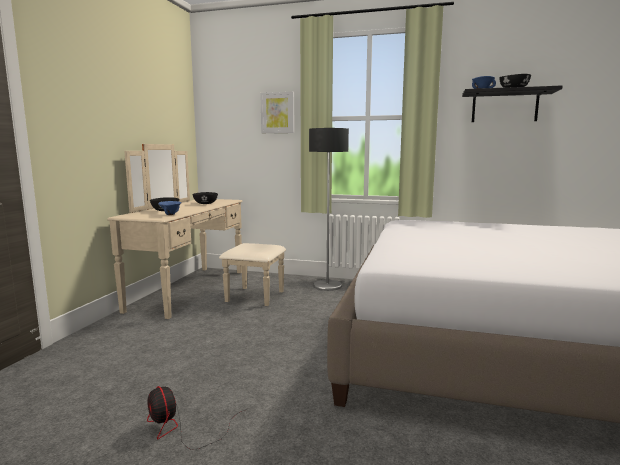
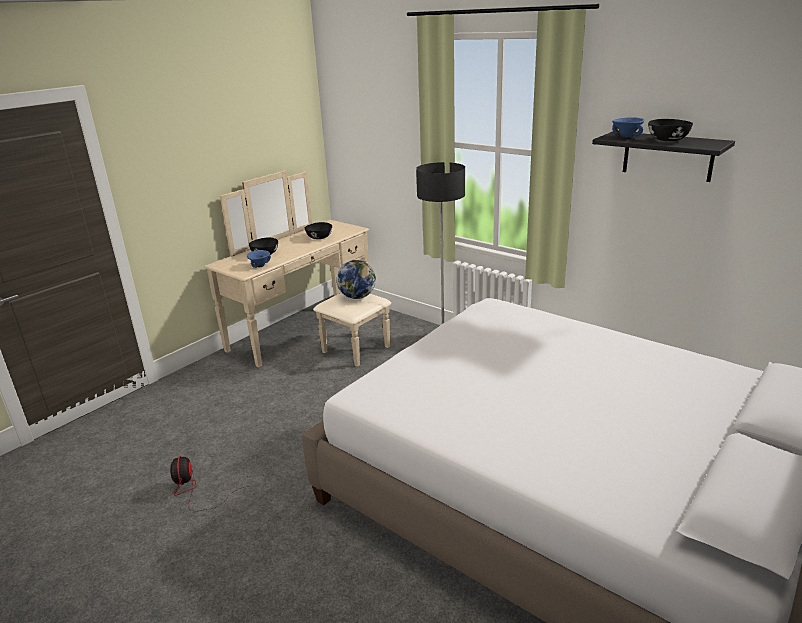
camera: 25 degrees right, 15 degrees up
(257, 245) = (357, 297): none -> globe
(277, 113) = (402, 130): picture -> none

